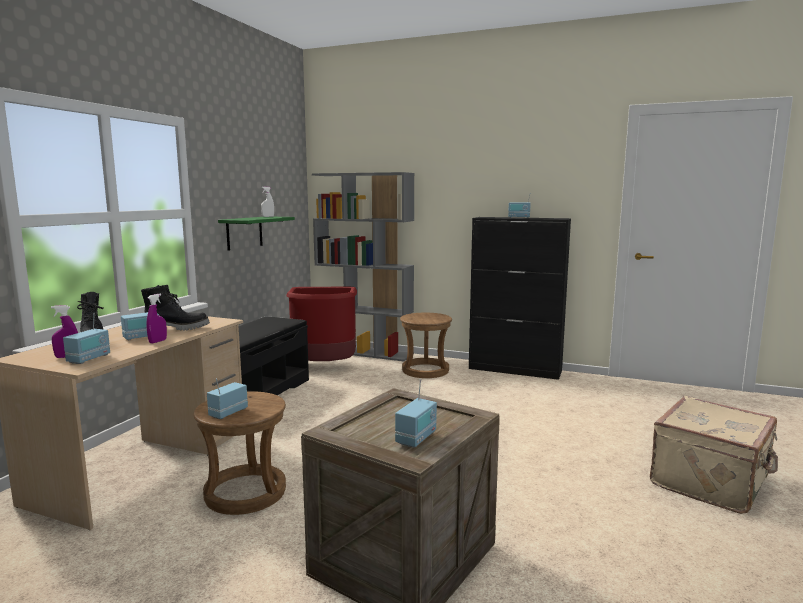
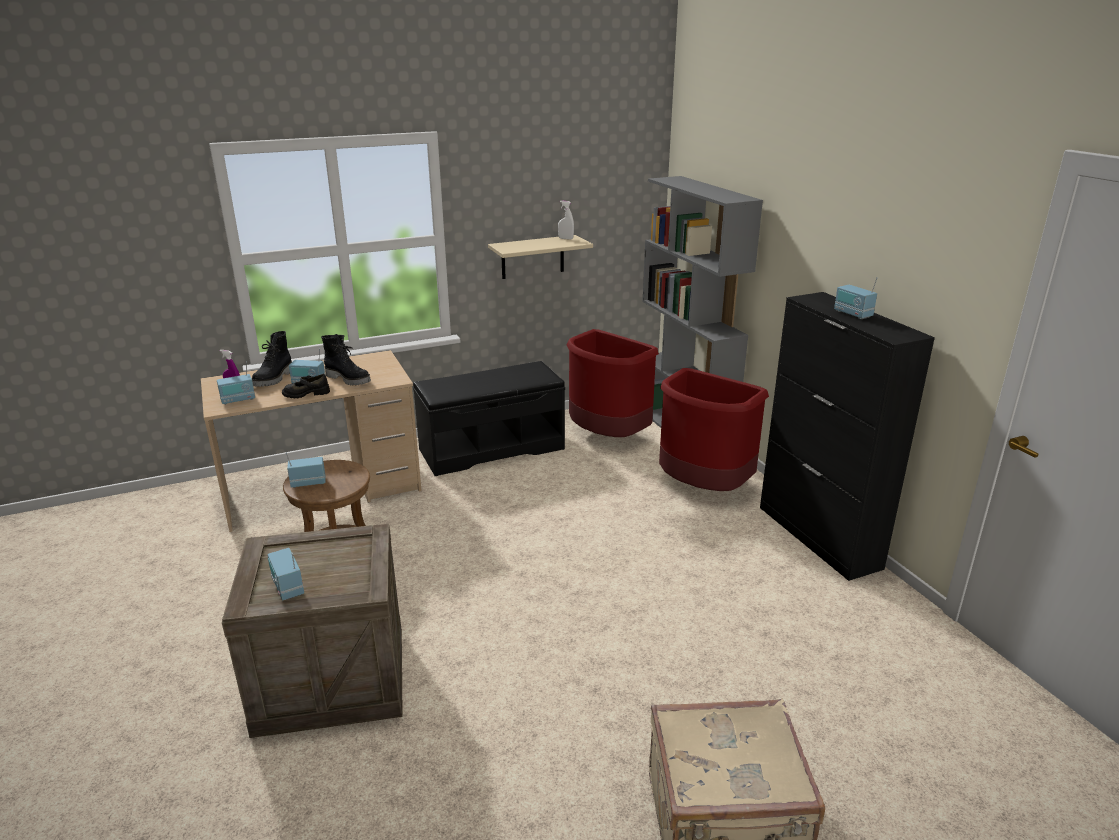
camera: 45 degrees right, 15 degrees up
(158, 341) = (306, 393): purple spray bottle -> black shoe
(244, 233) = (532, 257): green shelf -> beige shelf
(416, 438) = (287, 587): radio -> radio turned 75 degrees clockwise
(425, 370) = (703, 488): brown stool -> red trash can

